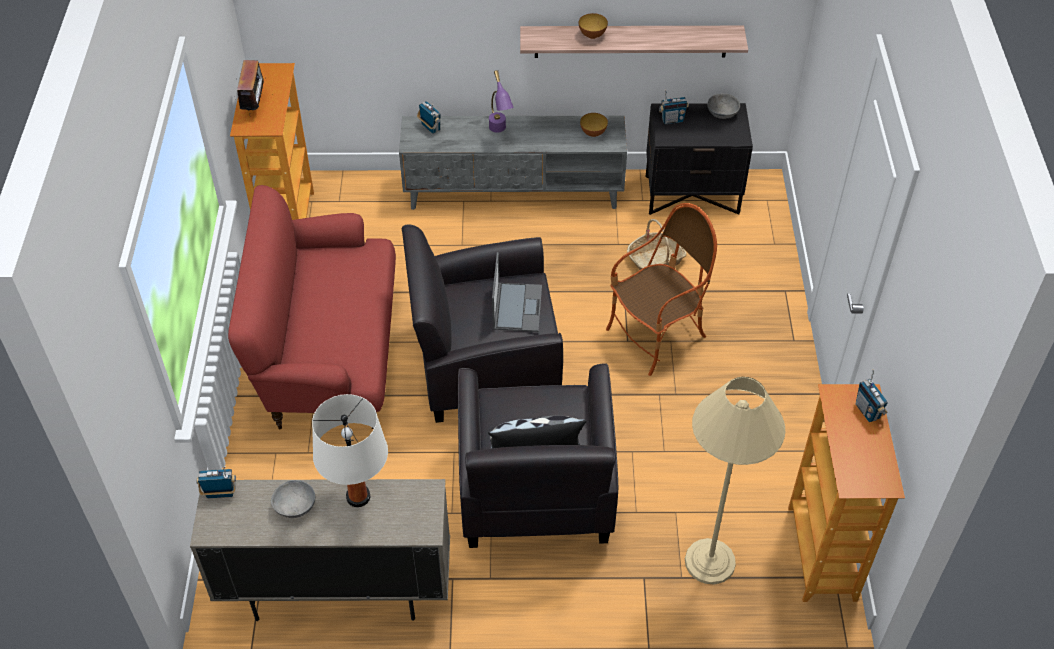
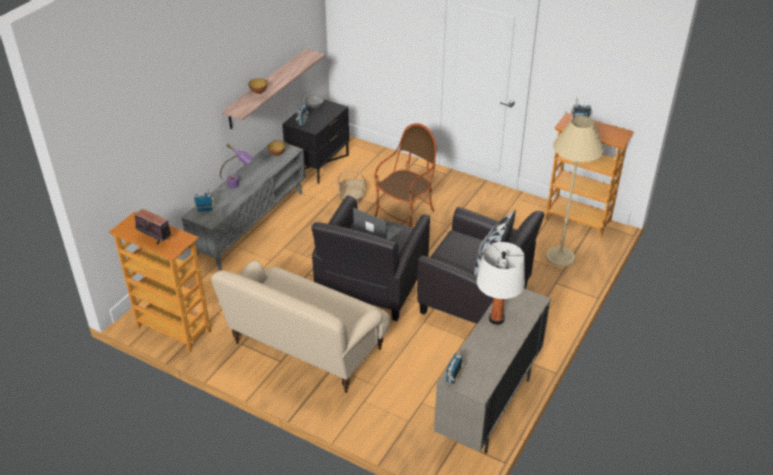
camera: 60 degrees left, 10 degrees down
(295, 506) = (486, 347): grey bowl -> none
(330, 355) = (306, 348): red sofa -> beige sofa
(656, 336) = (405, 216): armchair -> armchair turned 45 degrees clockwise

